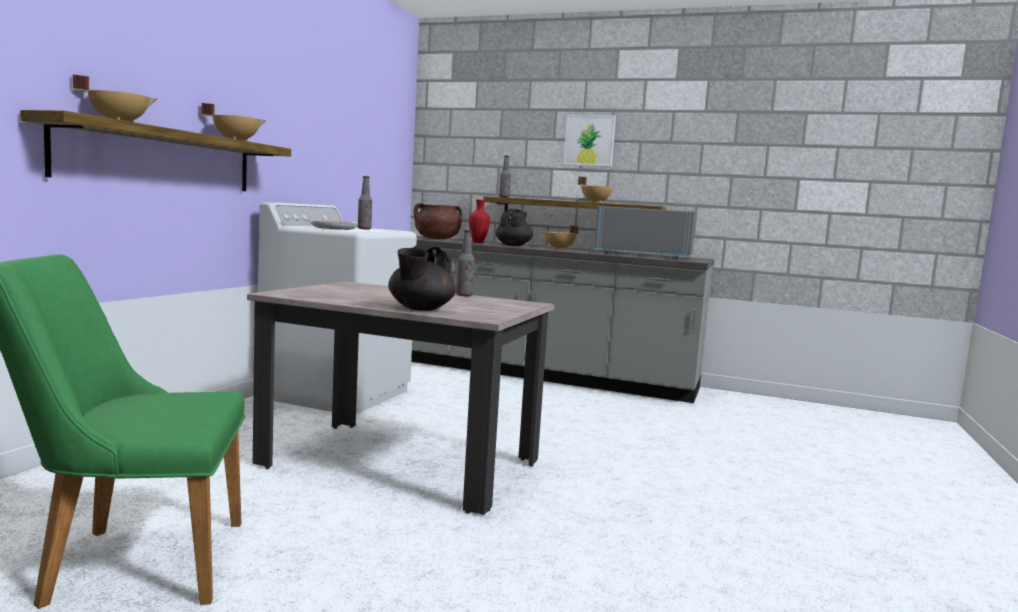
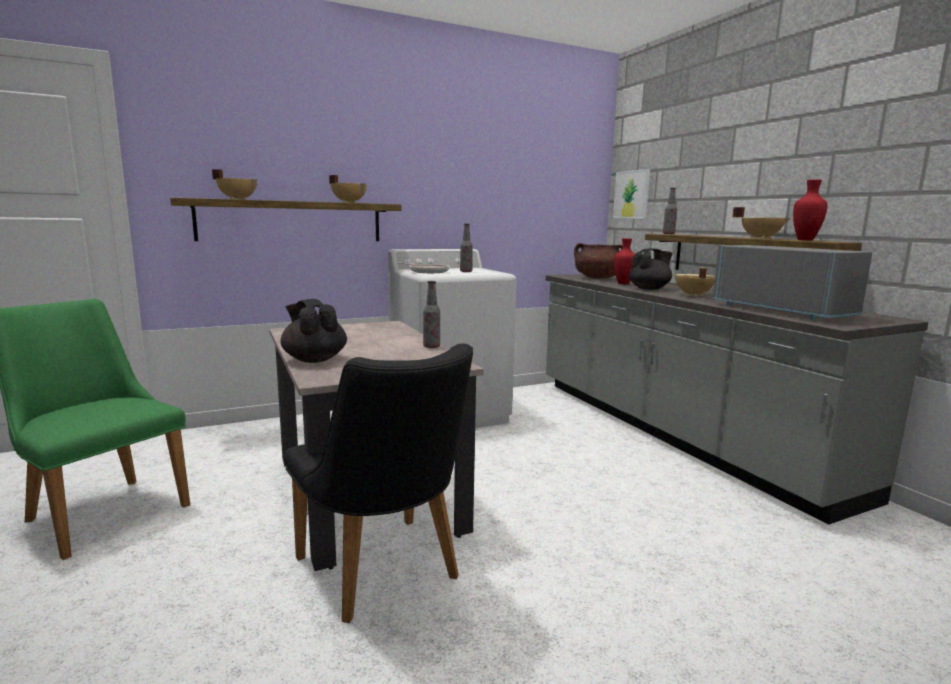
camera: 45 degrees right, 5 degrees up
(420, 309) = (314, 359): black teapot -> black teapot turned 75 degrees clockwise
(532, 499) = (385, 574): none -> black chair
(589, 140) = (768, 159): picture -> picture (631, 194)
(634, 204) = (806, 240): none -> red vase

